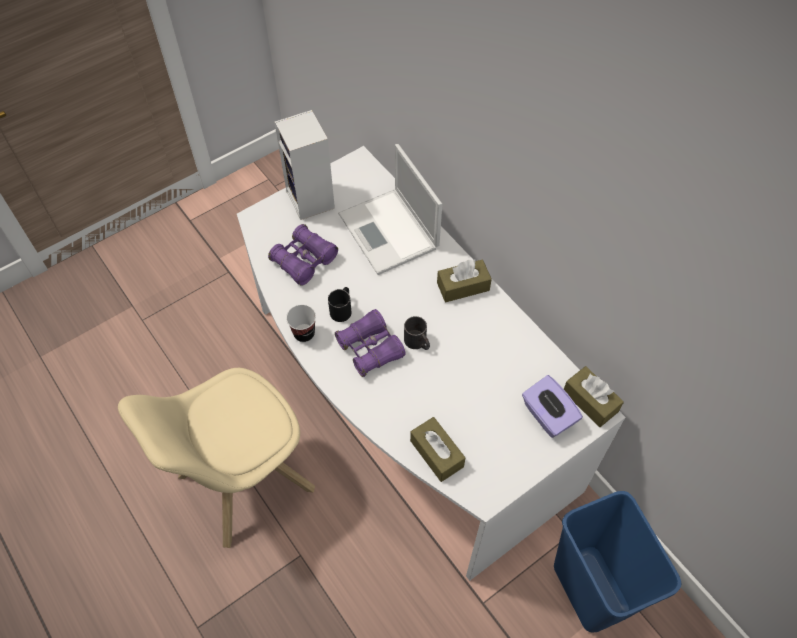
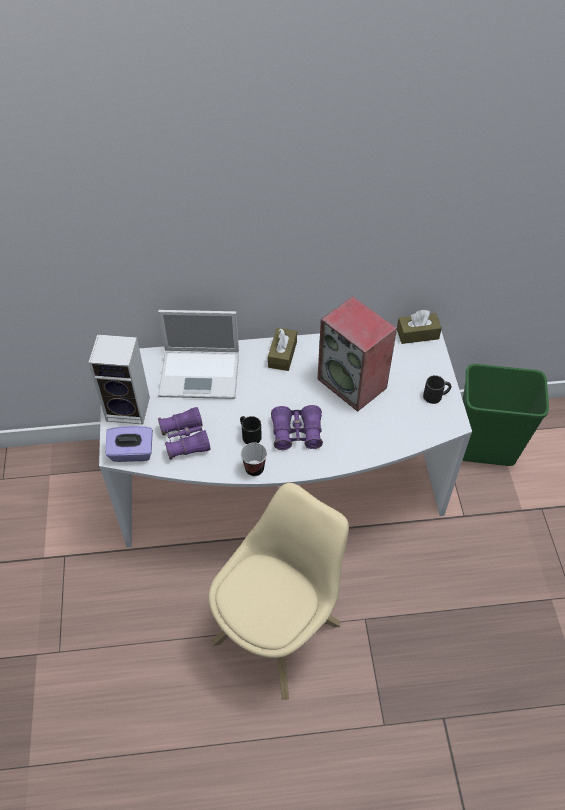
camera: 60 degrees left, 5 degrees down
(244, 482) = (278, 633): beige chair -> beige chair turned 135 degrees counterclockwise
(418, 343) = (311, 402): black mug -> black mug (436, 395)
(436, 453) = (407, 433): brown tissue box -> none
(470, 369) = (353, 383): none -> speaker
(547, 415) = (414, 360): purple tissue box -> purple tissue box (131, 453)
(592, 588) = (486, 448): blue trash can -> green trash can

